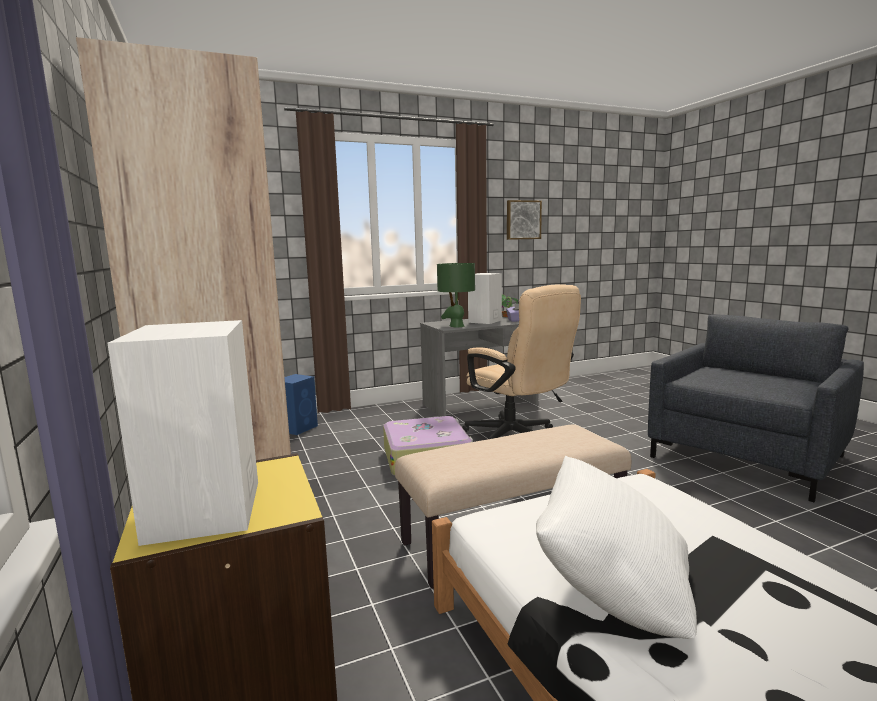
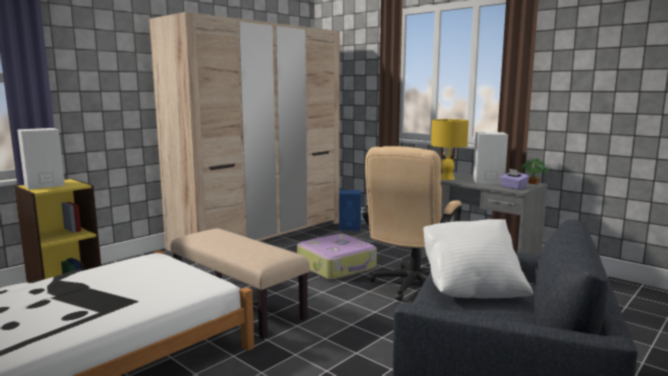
camera: 65 degrees right, 0 degrees up
(456, 326) = (447, 178): green table lamp -> yellow table lamp
(523, 220) = (598, 75): picture -> none
(613, 591) = (83, 281): white pillow -> white pillow (471, 288)

